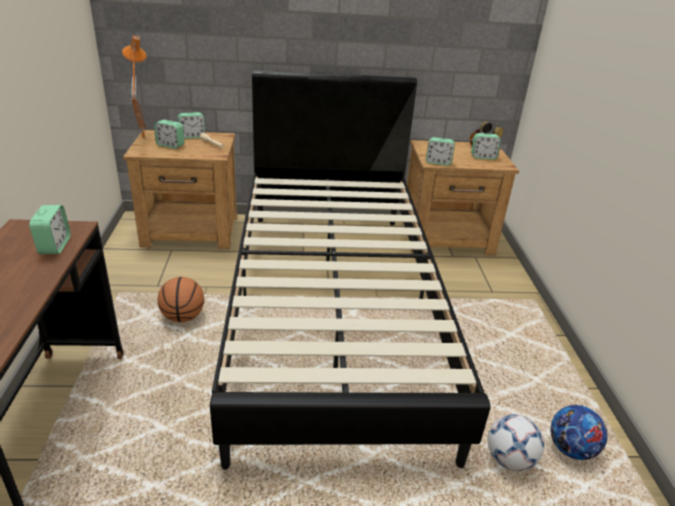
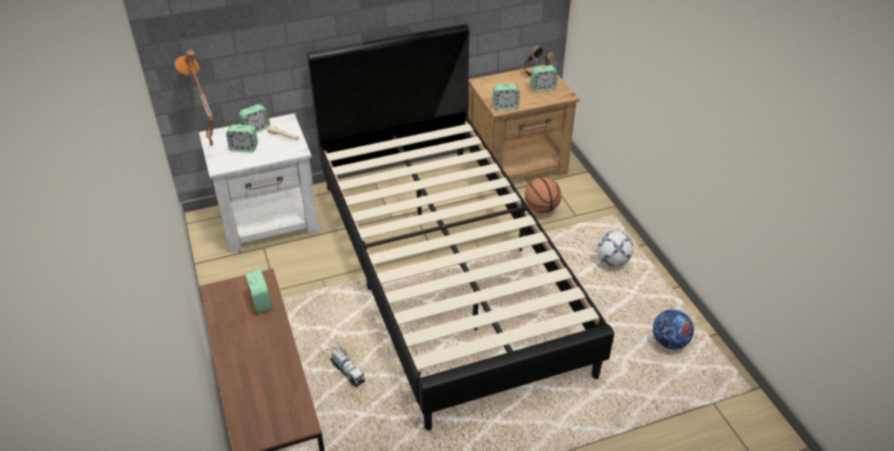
camera: 15 degrees left, 10 degrees up
(174, 378) = (347, 372): none -> toy truck
(183, 317) = (320, 315): basketball -> basketball (541, 209)
(192, 231) = (270, 220): brown nightstand -> white nightstand
(509, 459) = (628, 362): football -> football (612, 261)

